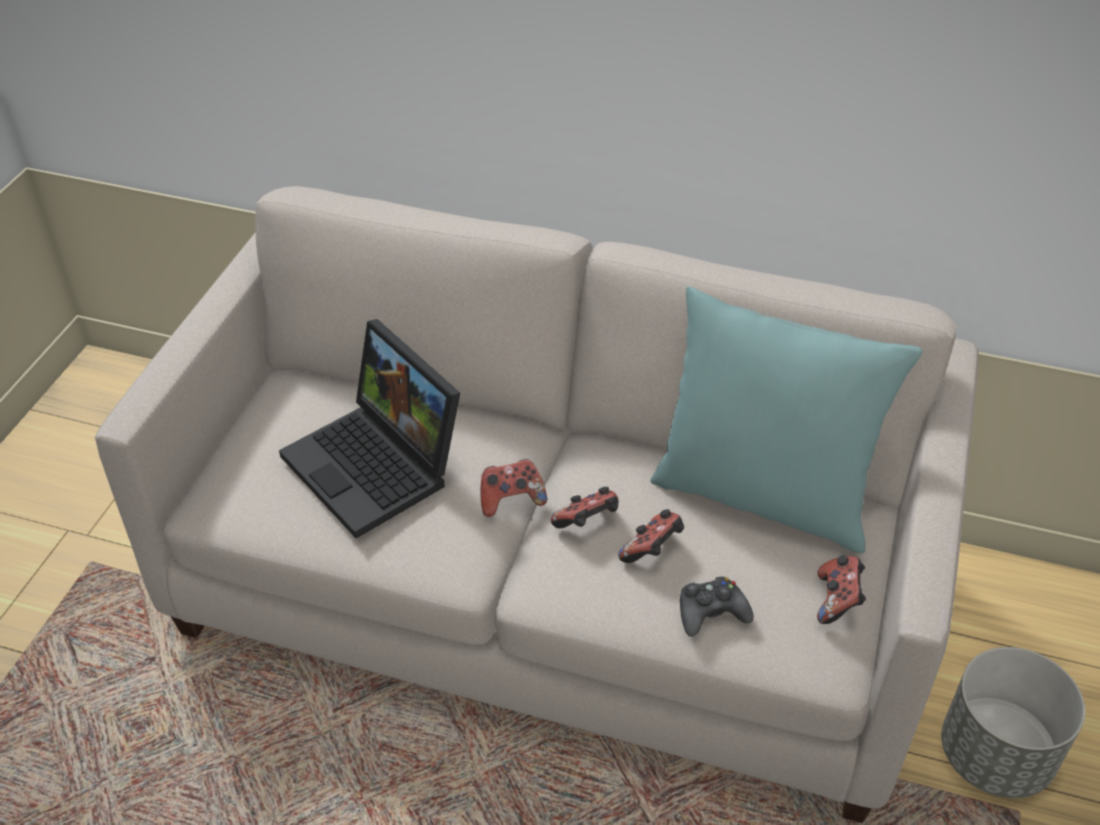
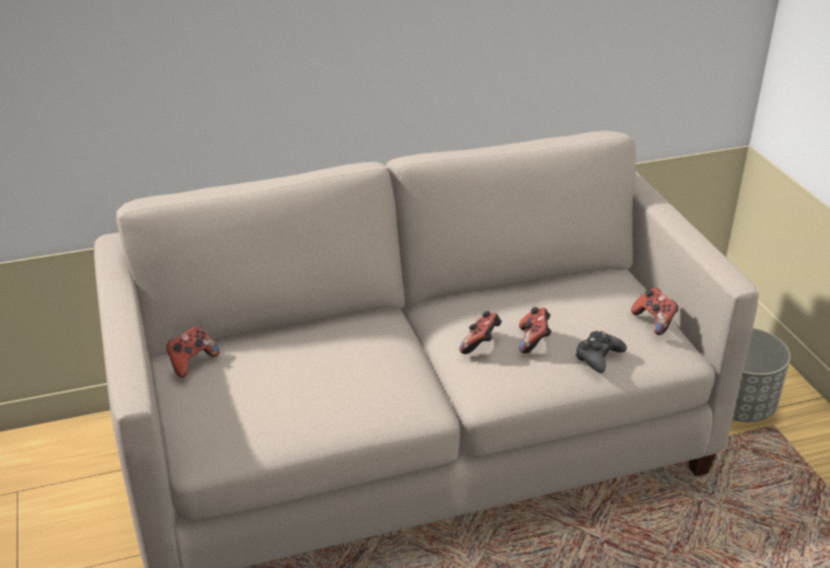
camera: 35 degrees left, 10 degrees down
(378, 466) = (312, 372): laptop -> none
(511, 500) = (418, 354): game controller -> game controller (192, 362)
(763, 496) = (562, 289): turquoise pillow -> none

